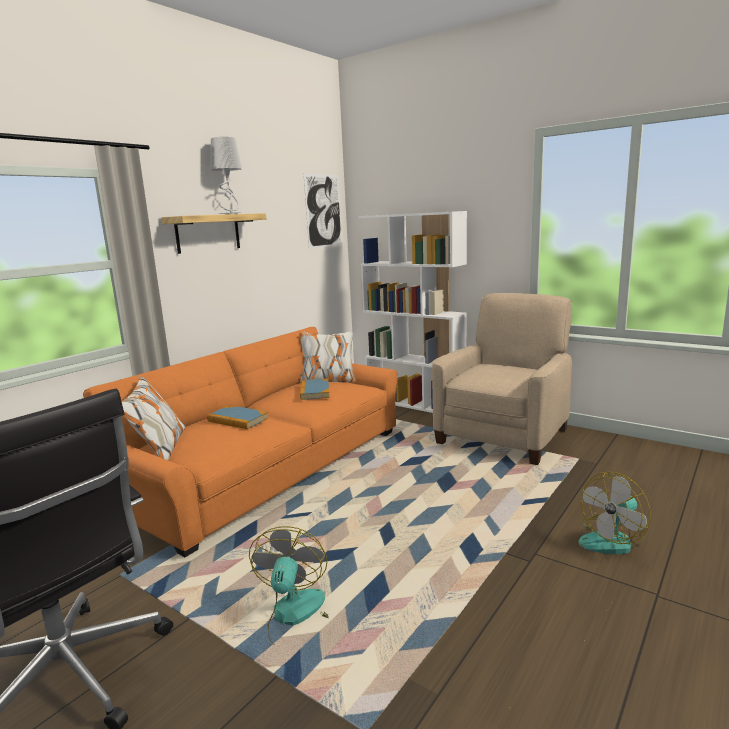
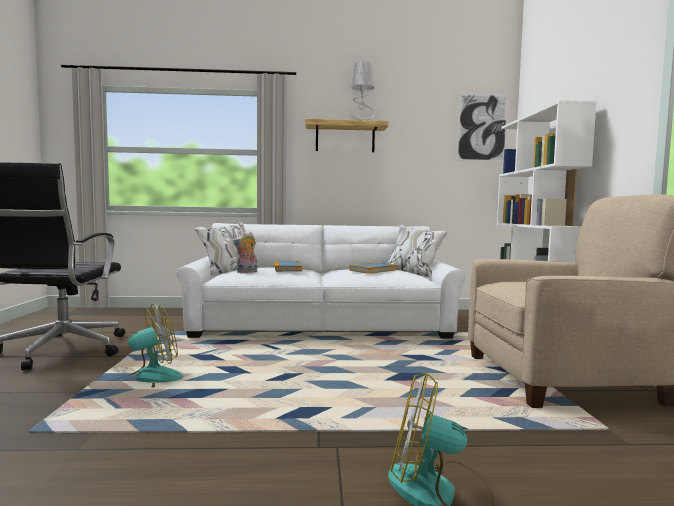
camera: 50 degrees right, 10 degrees down
(216, 443) = (246, 272): none -> plush toy
(267, 468) = (321, 325): orange sofa -> white sofa

